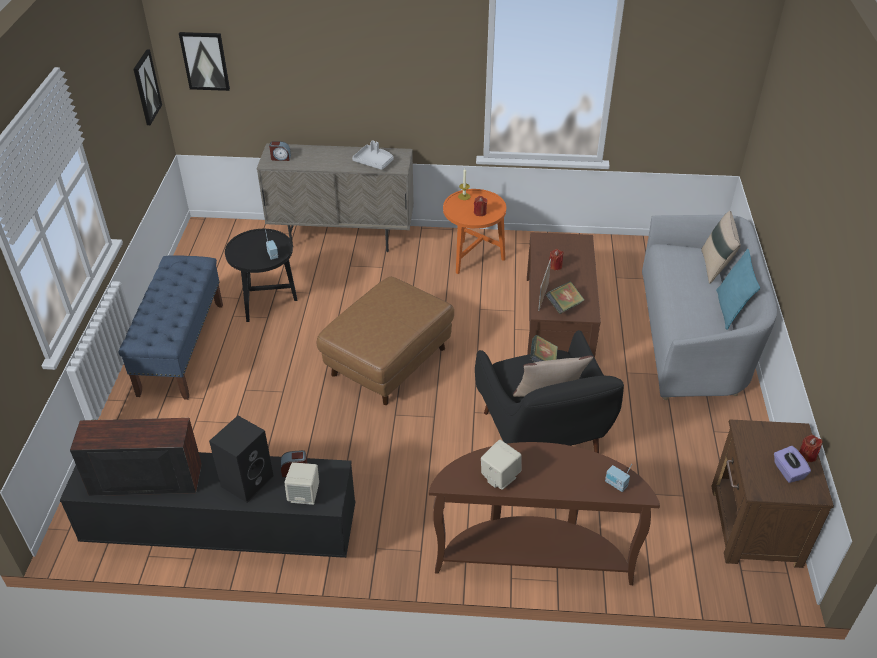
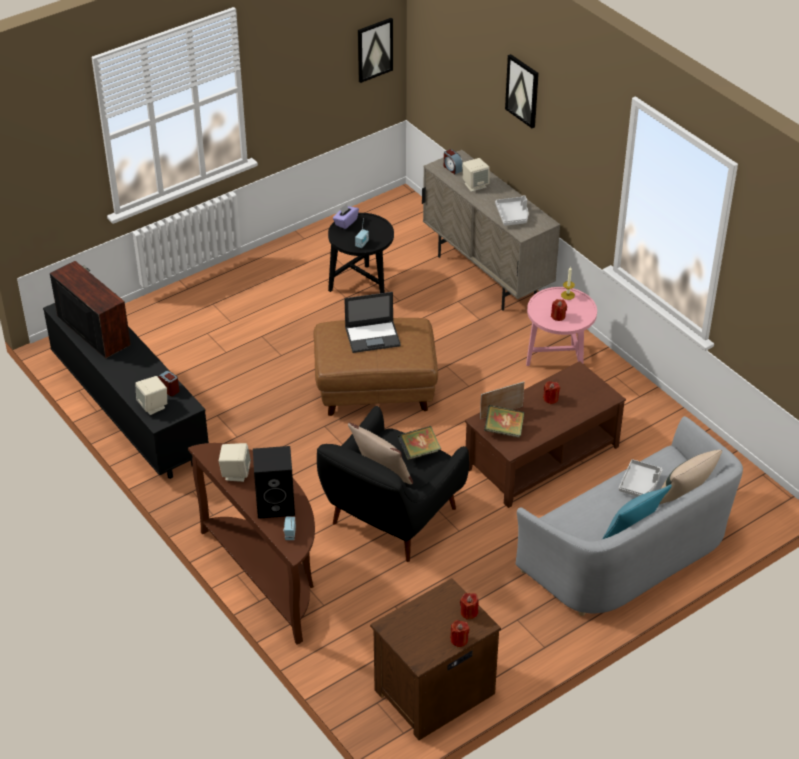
camera: 50 degrees right, 0 degrees up
(181, 348) = (264, 278): blue bench -> none
(205, 61) = (435, 49): picture -> picture (523, 90)
(247, 480) = (138, 373): black speaker -> black speaker (276, 504)
(315, 159) = (475, 185): none -> beige speaker
(380, 312) = (373, 336): none -> laptop
(473, 259) = (557, 363): orange side table -> pink side table
(681, 277) = (640, 484): none -> grey tray
(779, 432) = (469, 612): none -> red candle
(788, 471) = (427, 635): purple tissue box -> purple tissue box (345, 222)

